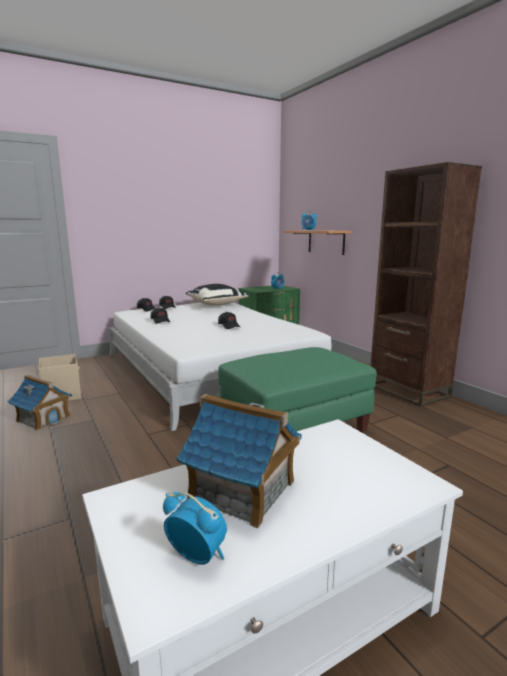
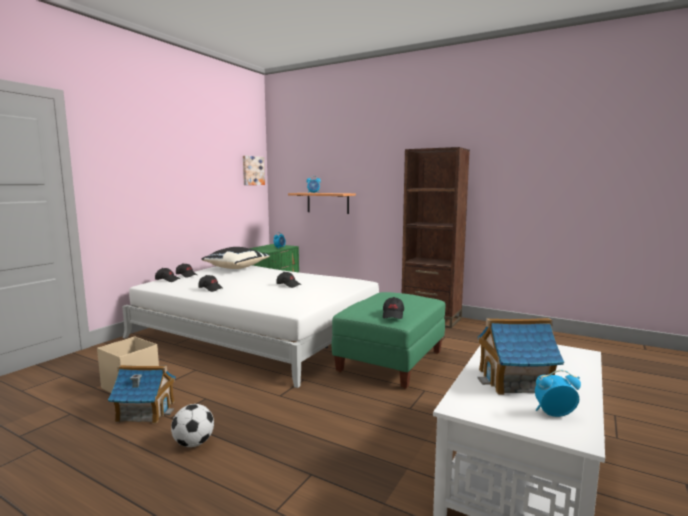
camera: 30 degrees left, 5 degrees down
(35, 456) = (194, 443): none -> football
(259, 207) = (252, 170): none -> picture
(270, 373) = (393, 315): none -> black cap

